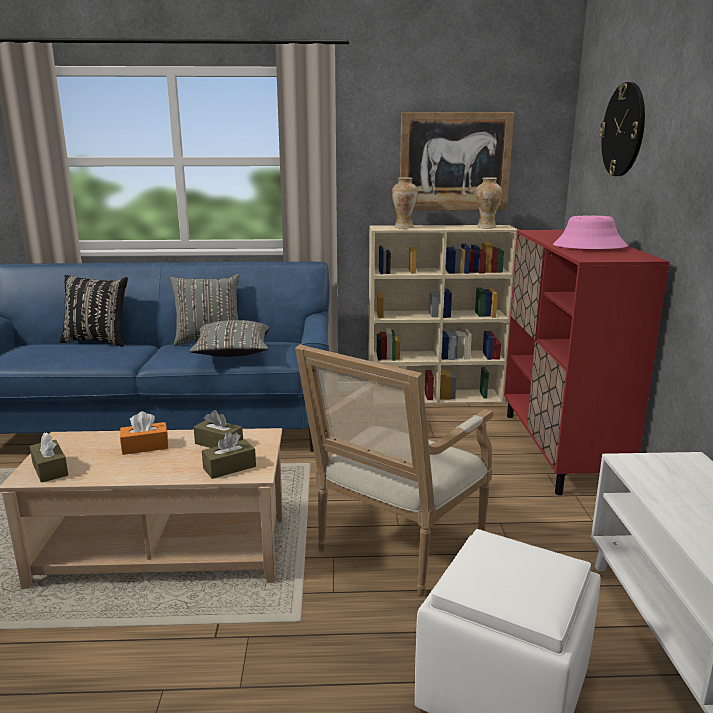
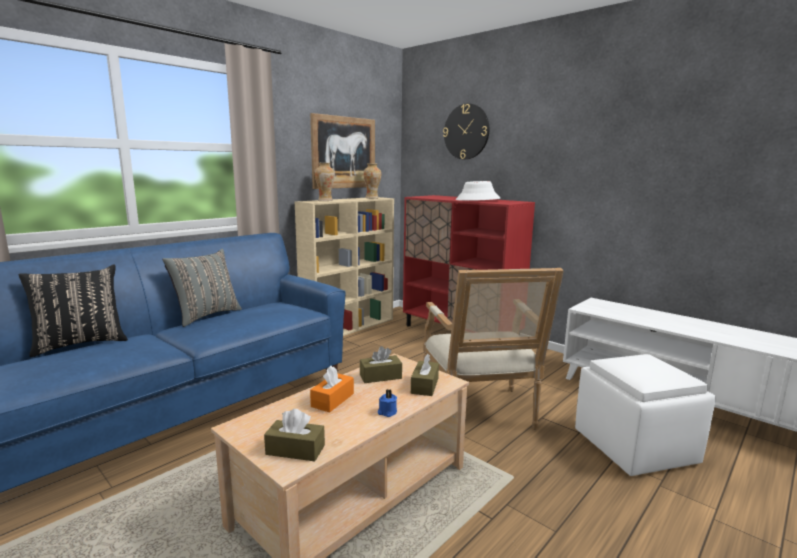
camera: 45 degrees left, 5 degrees down
(152, 474) = (387, 412): none -> blue candle
(232, 353) = (263, 317): grey pillow -> none
(588, 246) = (477, 200): pink hat -> white hat

